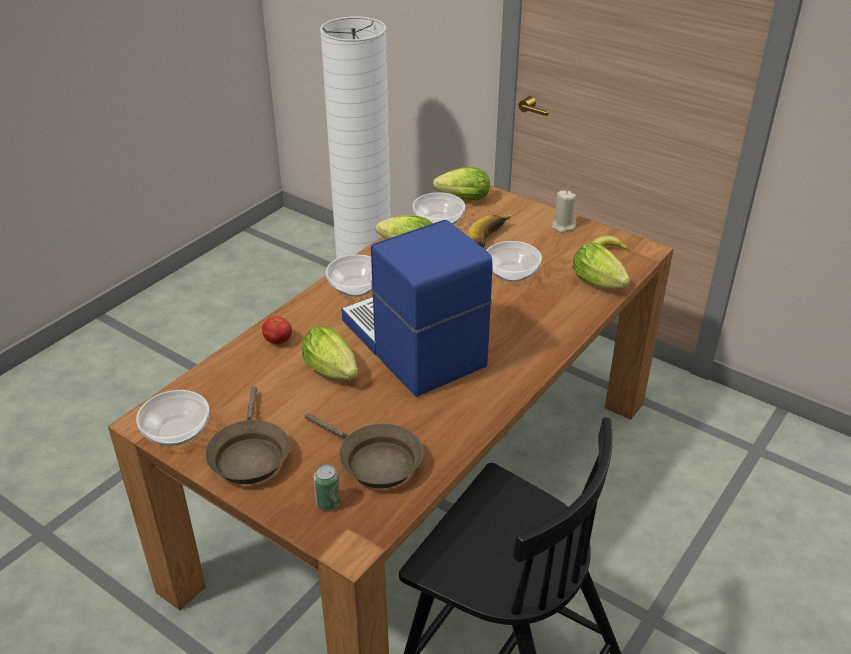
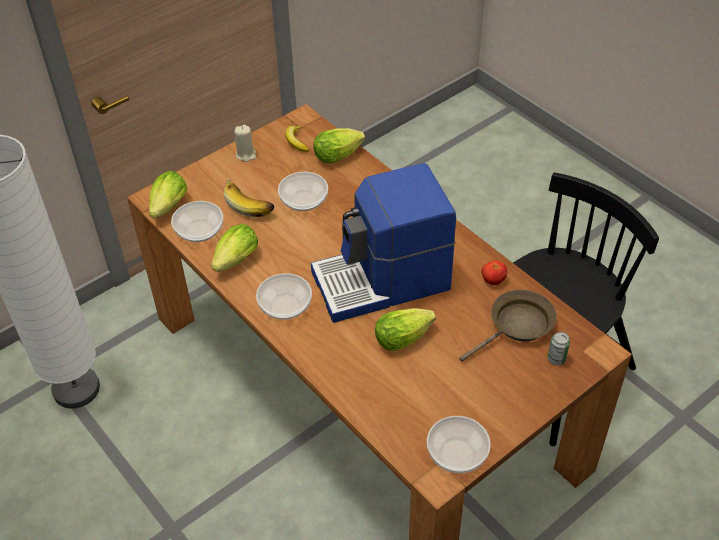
camera: 75 degrees left, 10 degrees up
(249, 455) = (495, 404): brown frying pan -> none
(278, 341) = (349, 372): tomato -> tomato (493, 280)

